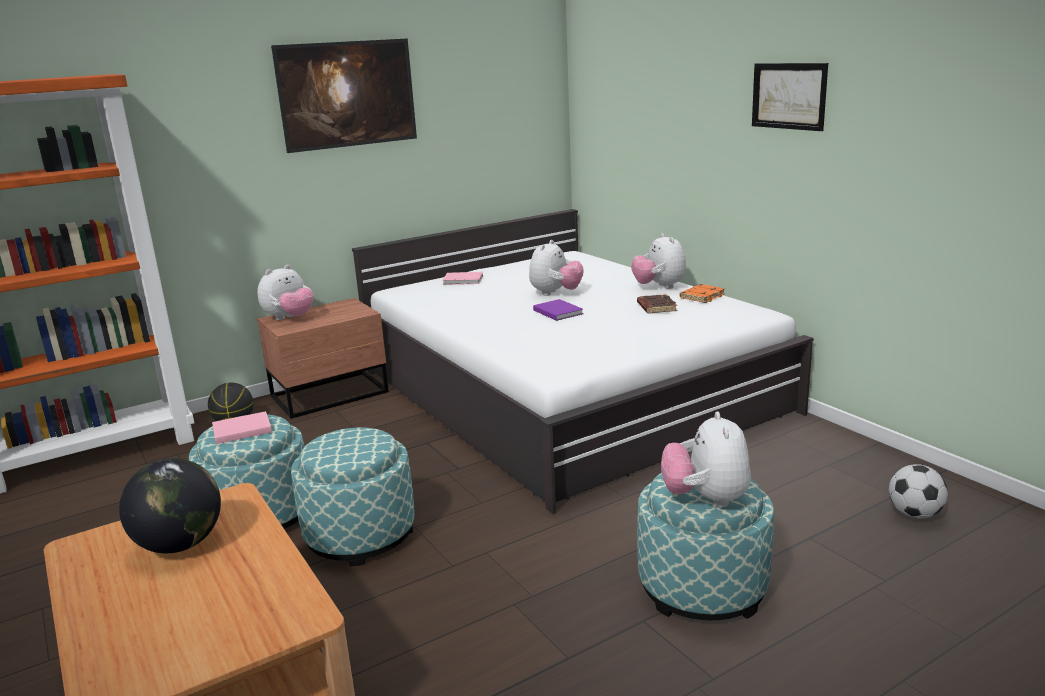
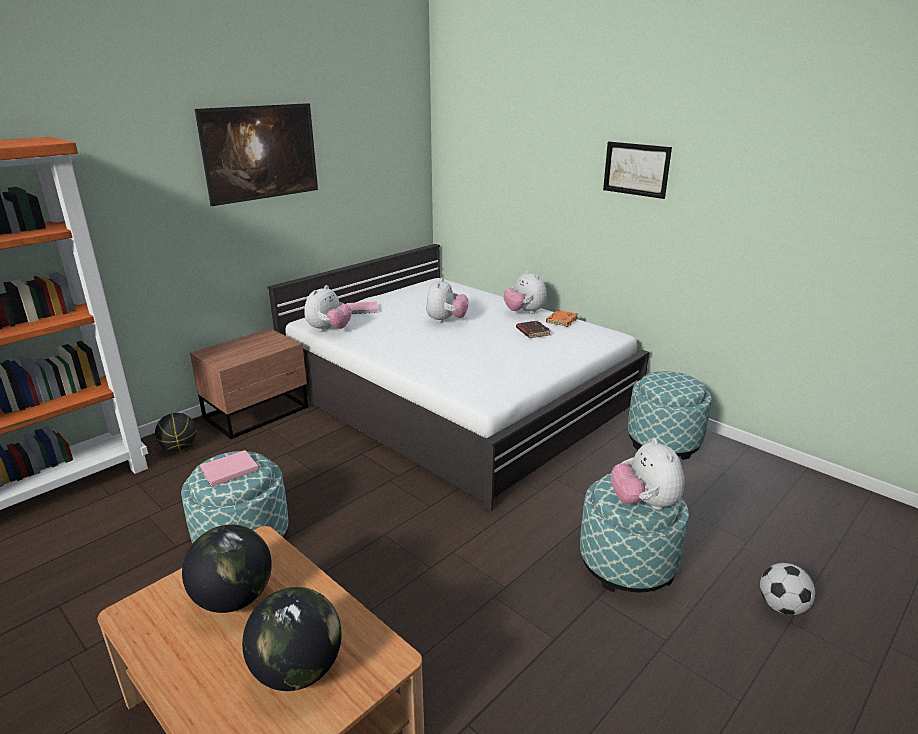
camera: 15 degrees left, 5 degrees up
(207, 616) = (298, 671): none -> globe
(289, 318) = (221, 352): plush toy -> plush toy (329, 330)
(360, 535) = (341, 547): ottoman -> ottoman (663, 441)
(558, 311) = (458, 339): purple book -> none
(914, 514) = (745, 484): football -> football (781, 607)

